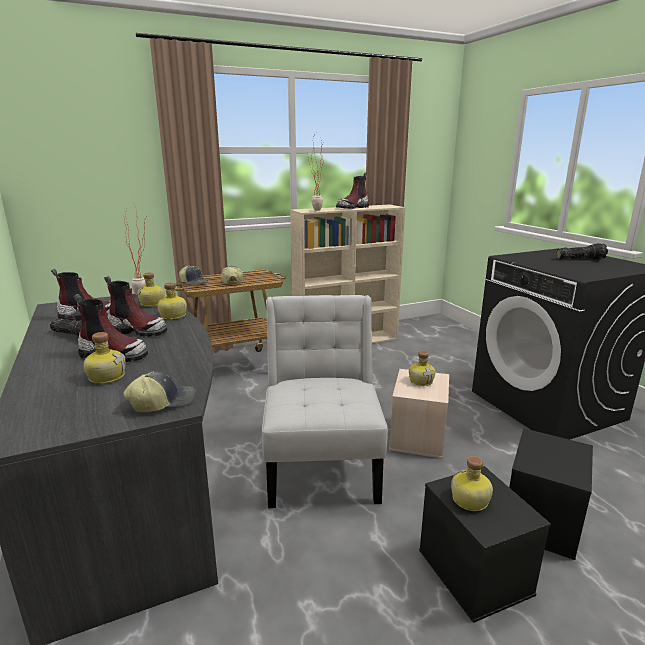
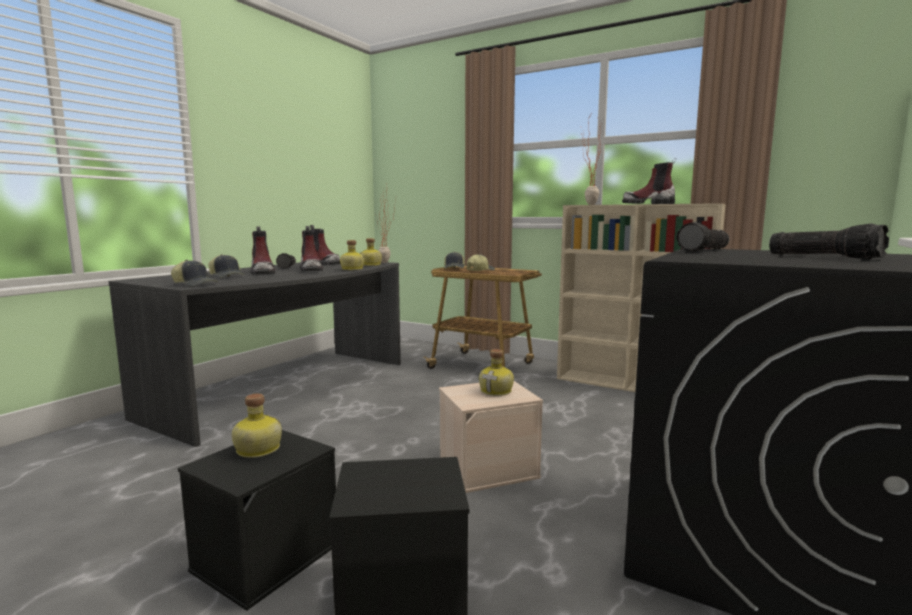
camera: 55 degrees right, 10 degrees down
(106, 376) = (227, 276): bottle -> cap
(322, 463) = (377, 438): white chair -> none
(522, 259) = (705, 250): none -> flashlight

